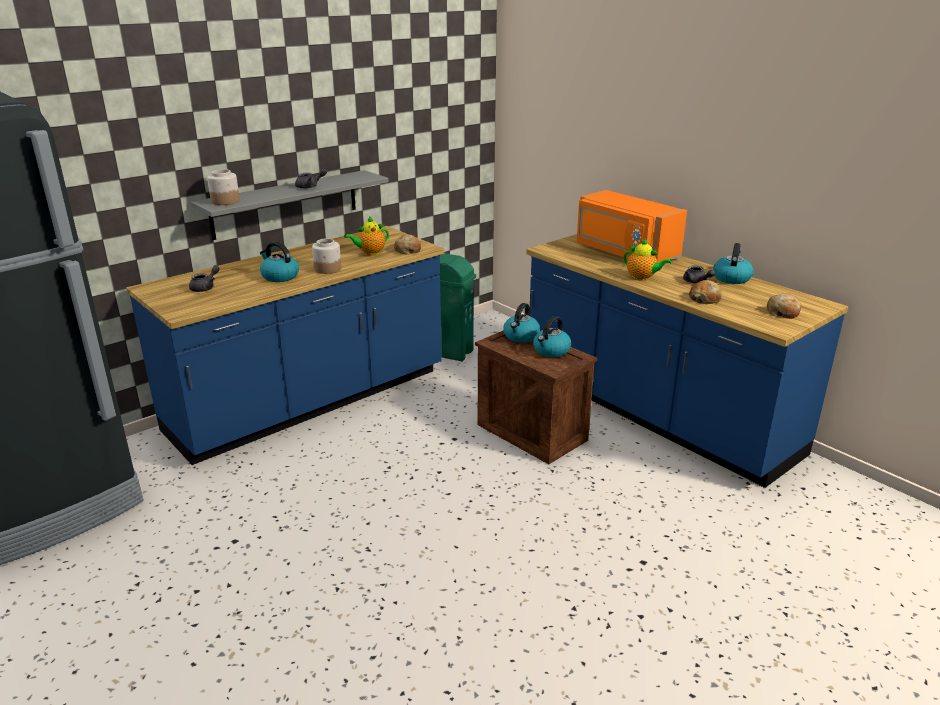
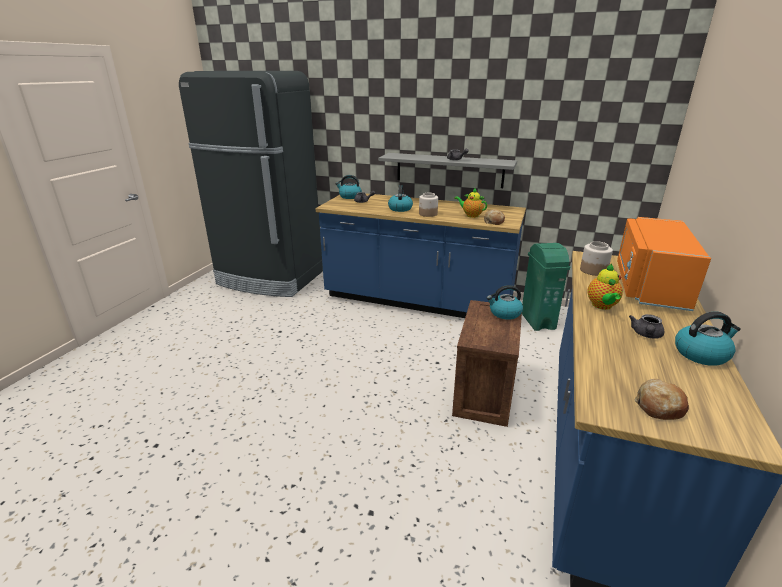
camera: 60 degrees right, 0 degrees up
(225, 201) = (398, 155): jar -> jar (593, 270)
(551, 351) = (499, 331): kettle -> kettle (349, 196)
(705, 299) = (607, 347): bread -> none

